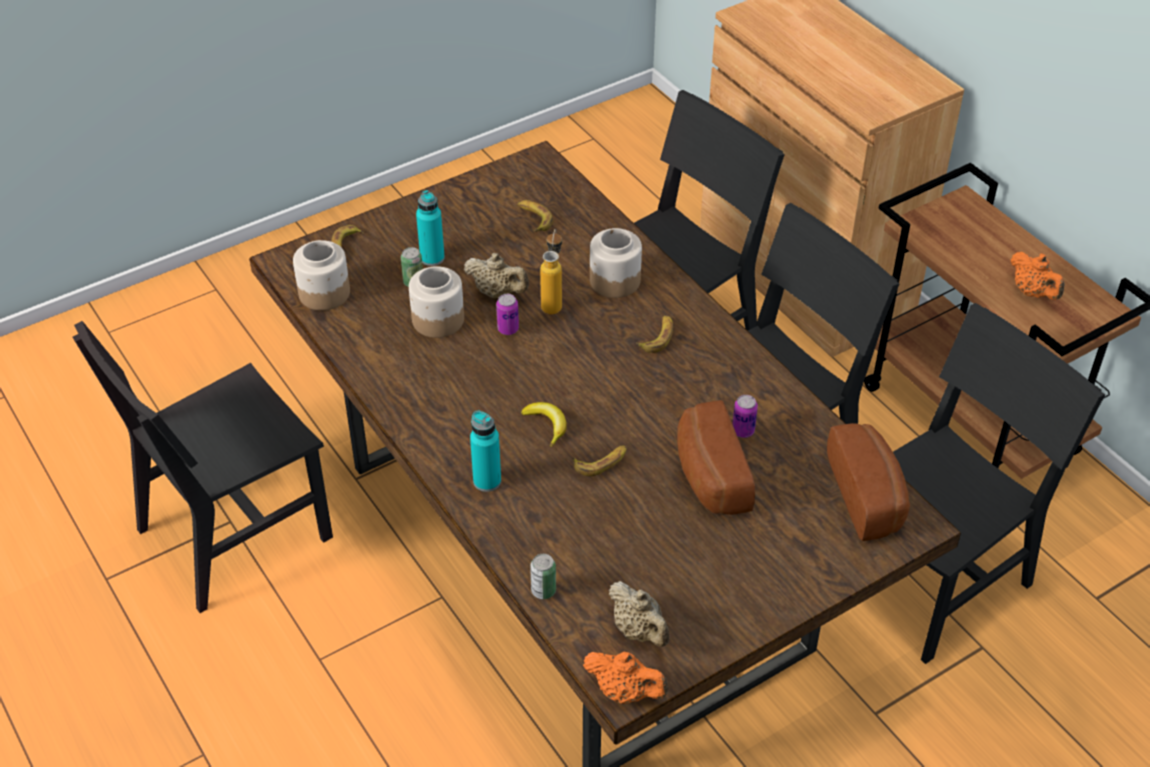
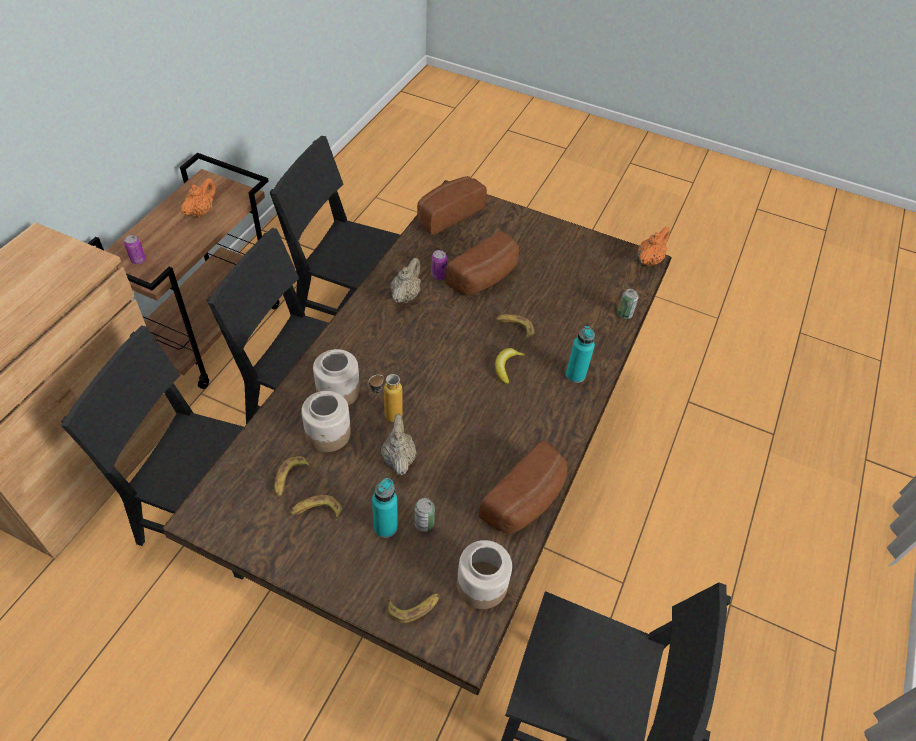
camera: 125 degrees left, 5 degrees up
(371, 359) = (526, 502): none -> bread
(437, 320) = (455, 482): jar -> jar (328, 434)
(508, 329) = (433, 431): can -> can (138, 260)
(625, 692) = (649, 260): orange teapot -> orange teapot turned 45 degrees clockwise
(639, 631) = (611, 268): beige teapot -> beige teapot (406, 295)
(657, 337) = (383, 344): banana -> banana (316, 511)

